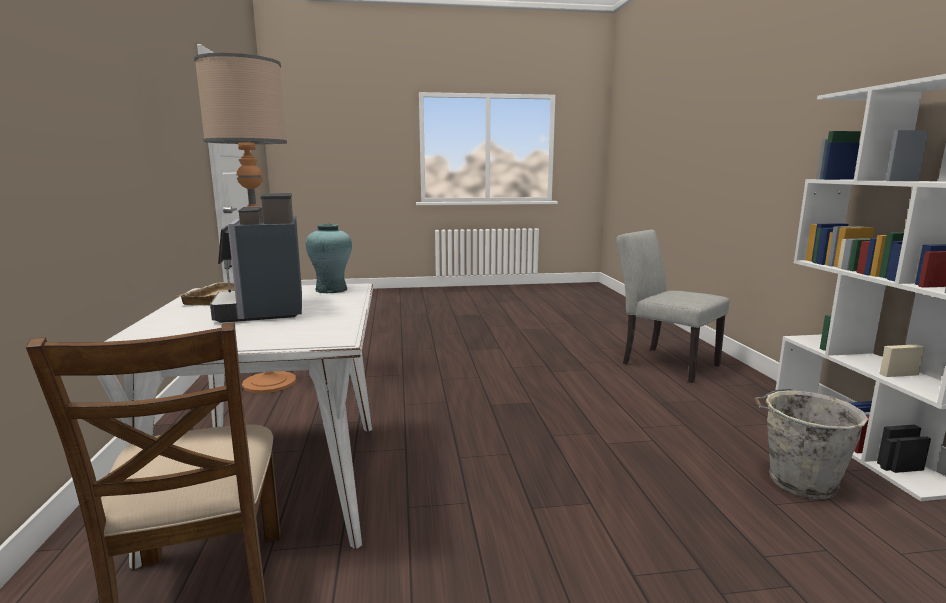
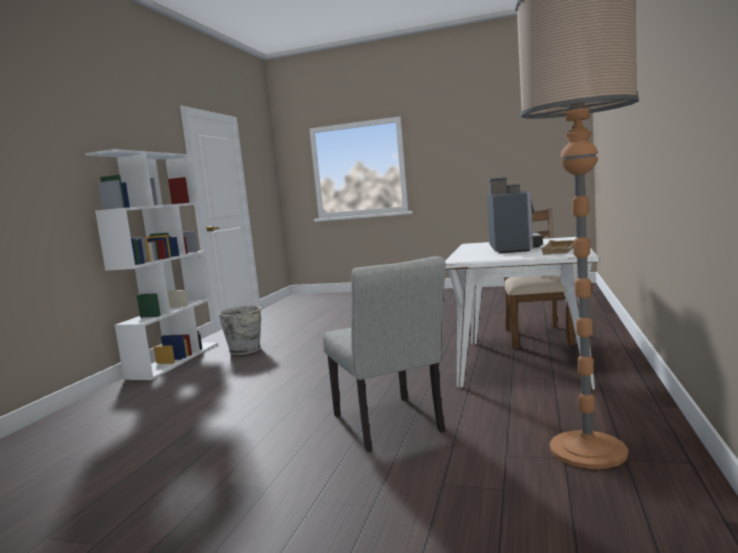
camera: 155 degrees left, 5 degrees down
(331, 290) = (475, 257): turquoise vase -> none
(663, 362) = (102, 427): grey chair -> grey chair (391, 426)

